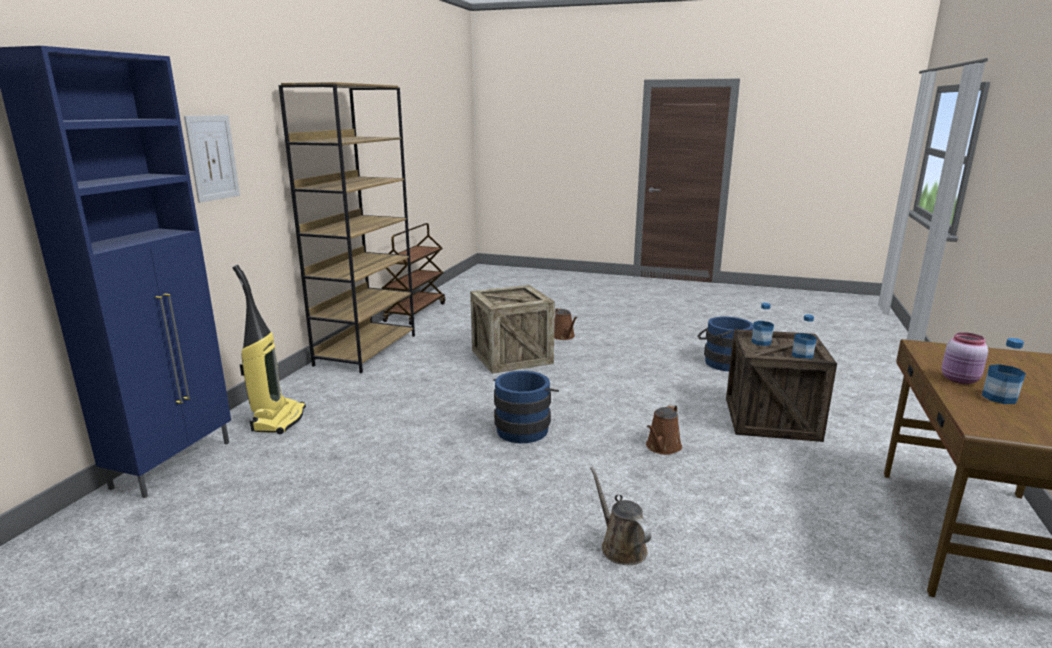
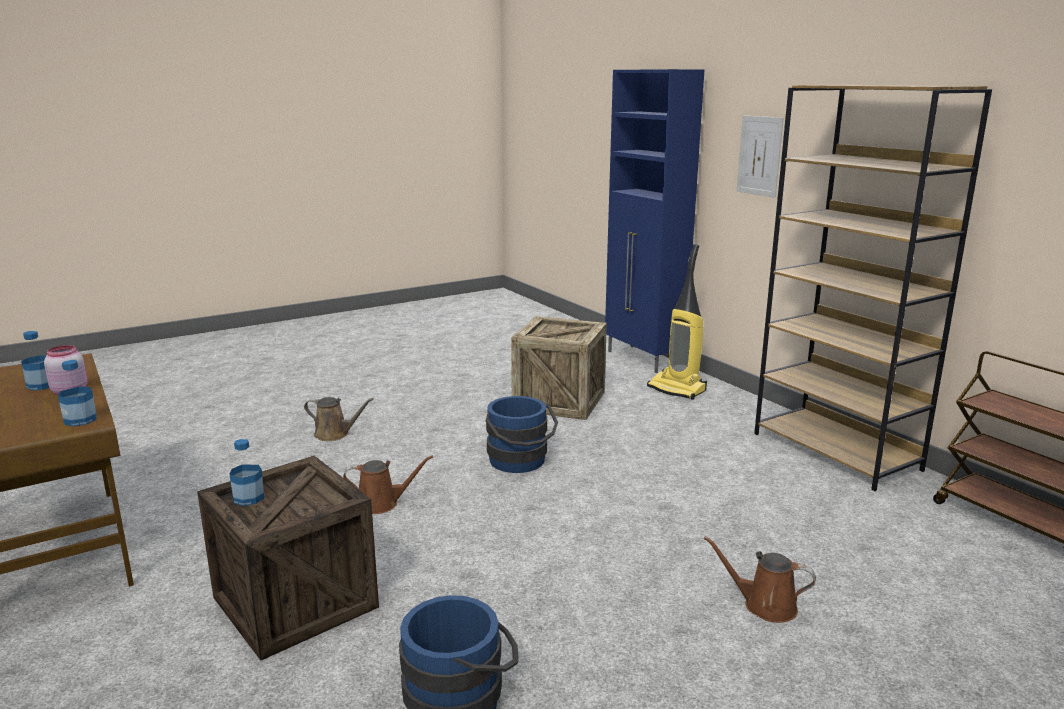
camera: 130 degrees right, 0 degrees up
(511, 357) = (714, 525): crate -> crate (559, 401)
(662, 447) = (382, 503): brown watering can -> brown watering can turned 105 degrees clockwise
(761, 342) = (318, 500): bottle -> bottle (80, 420)

